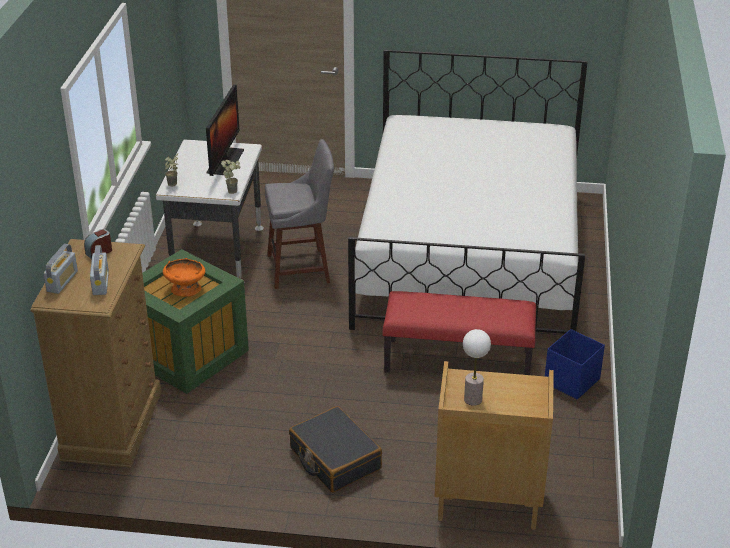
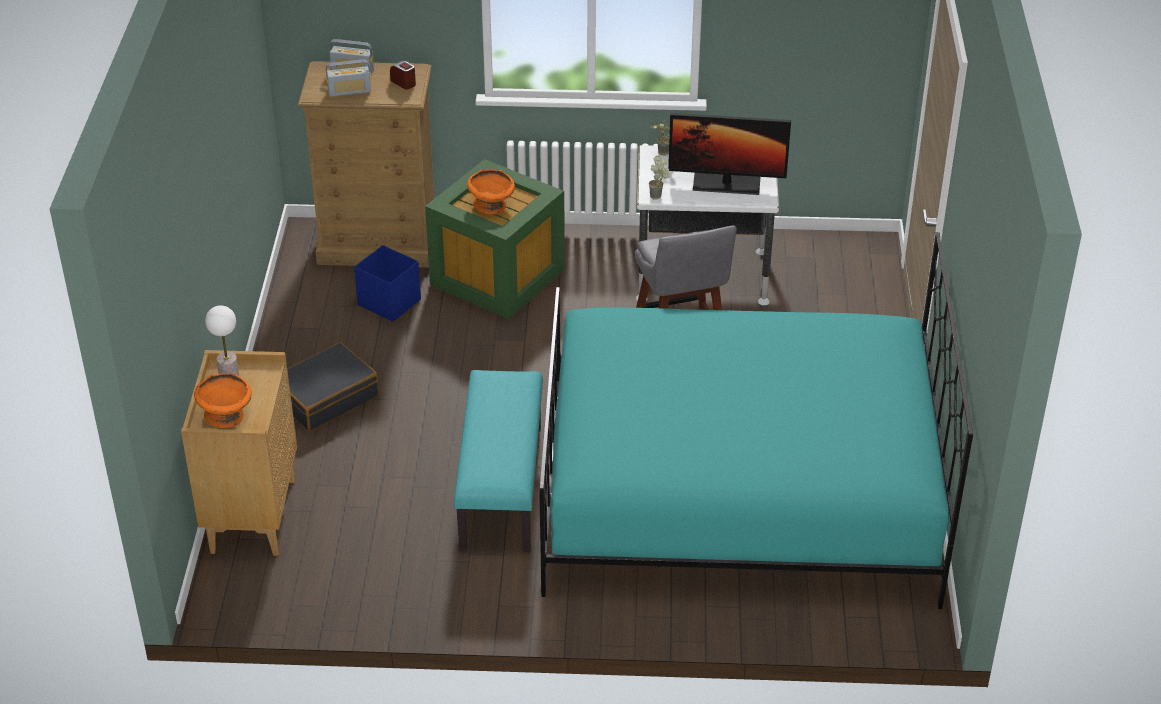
camera: 85 degrees right, 5 degrees up
(458, 361) = (502, 488): red bench -> turquoise bench
(469, 256) = (739, 494): white bed -> turquoise bed
(521, 399) = (226, 415): none -> orange bowl
(571, 381) = (468, 591): blue storage box -> blue storage box (389, 302)

